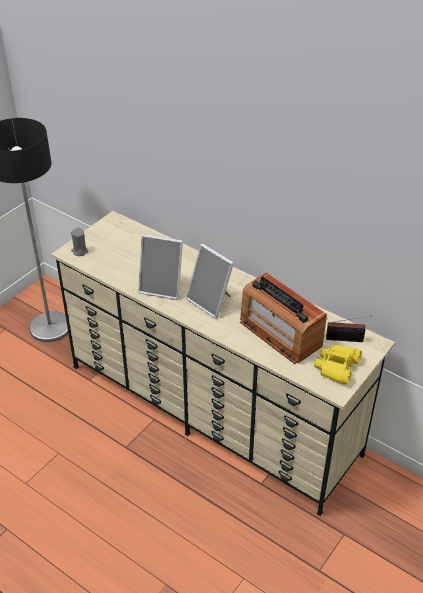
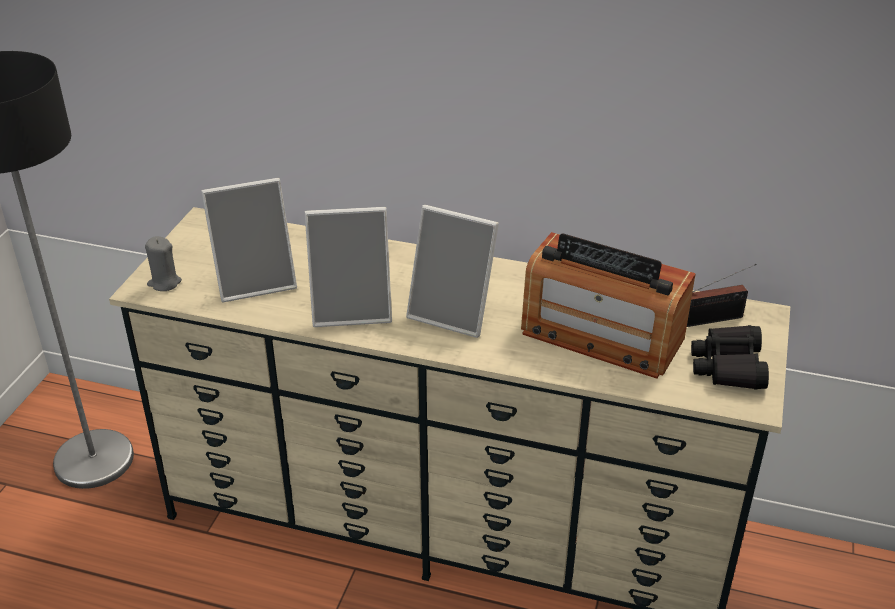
camera: 20 degrees left, 5 degrees down
(123, 260) = (255, 281): none -> picture frame
(337, 367) = (728, 366): yellow binoculars -> black binoculars

